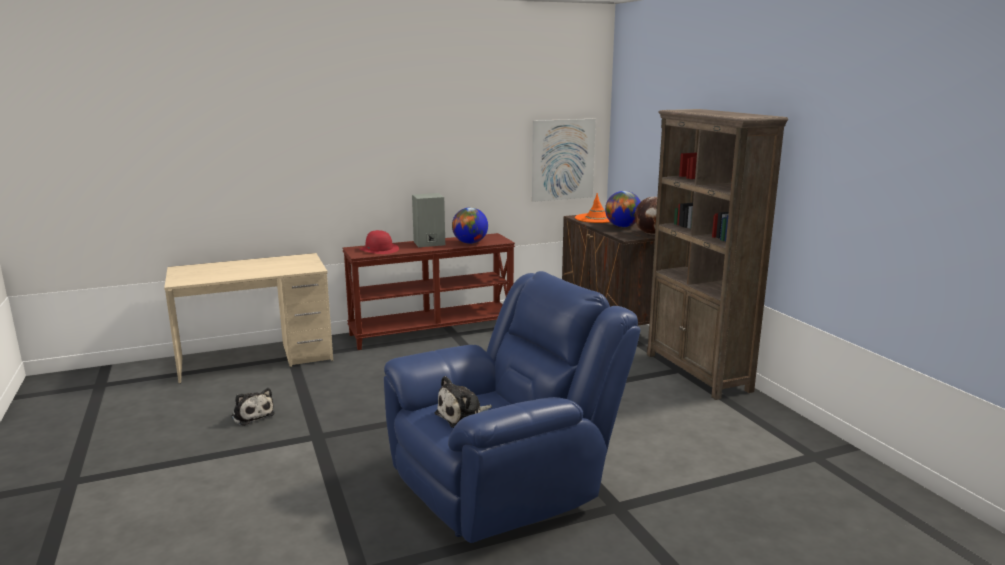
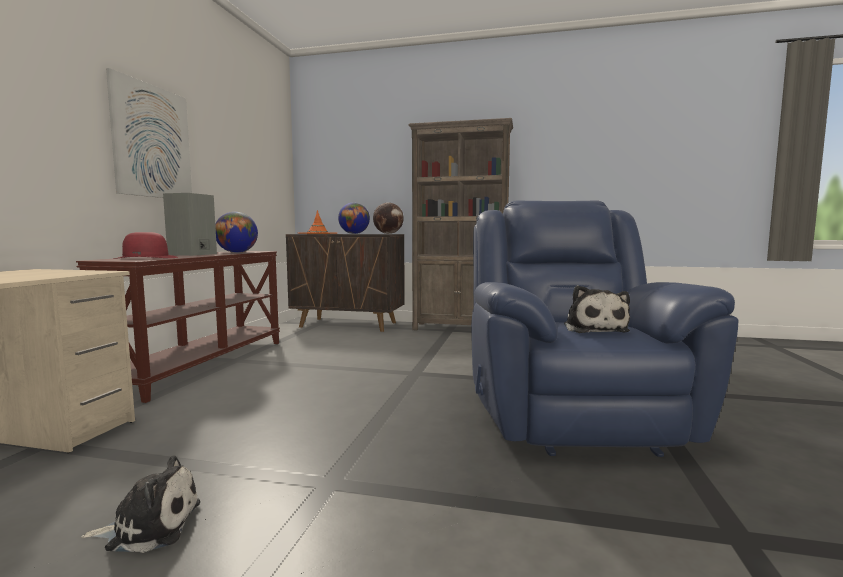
camera: 55 degrees left, 10 degrees down
(563, 159) = (270, 184): picture -> picture (152, 141)

